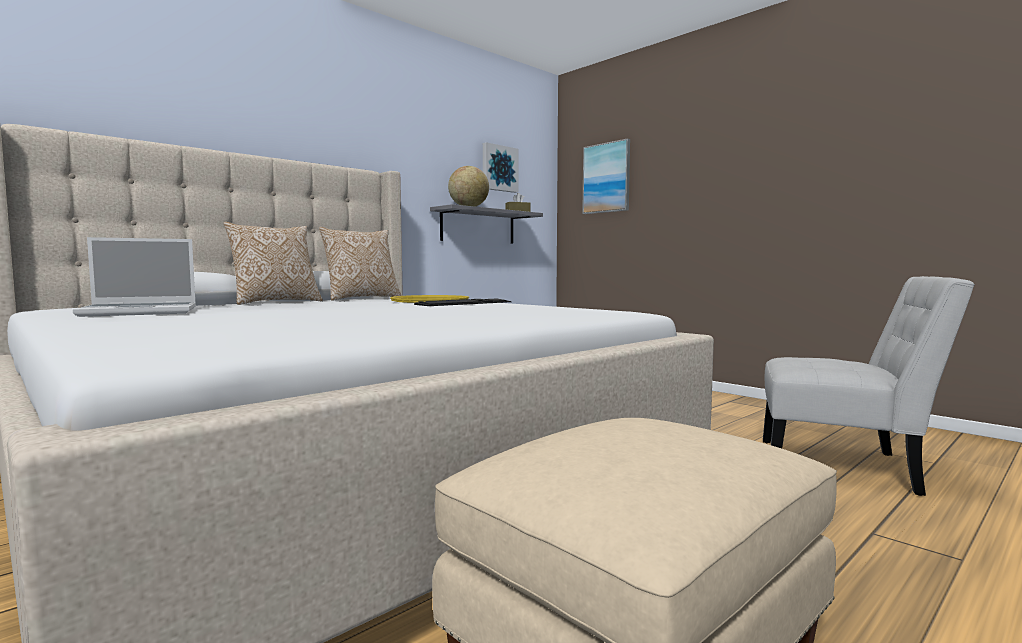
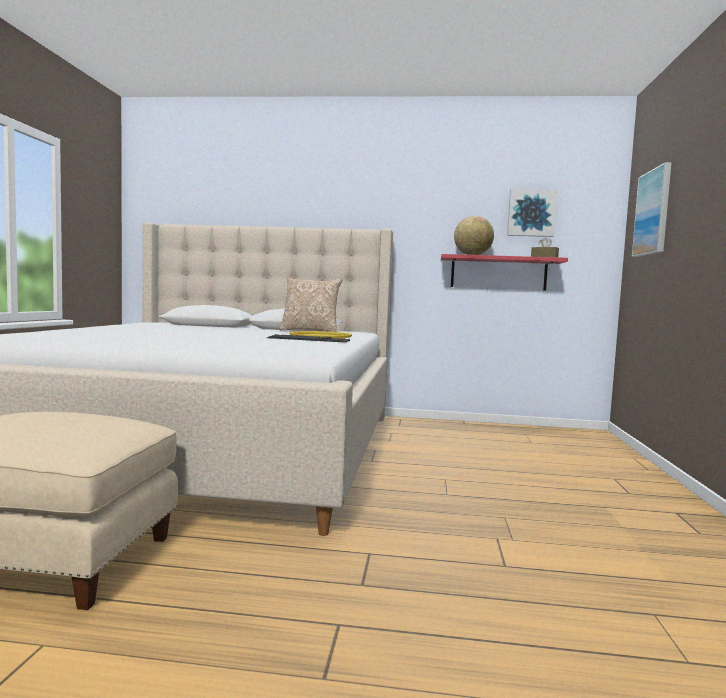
camera: 50 degrees right, 0 degrees up
(142, 312) = (147, 326): laptop -> none
(275, 302) = (247, 328): pillow -> none
(478, 226) = (498, 273): grey shelf -> red shelf
(845, 467) = (538, 598): white chair -> none

